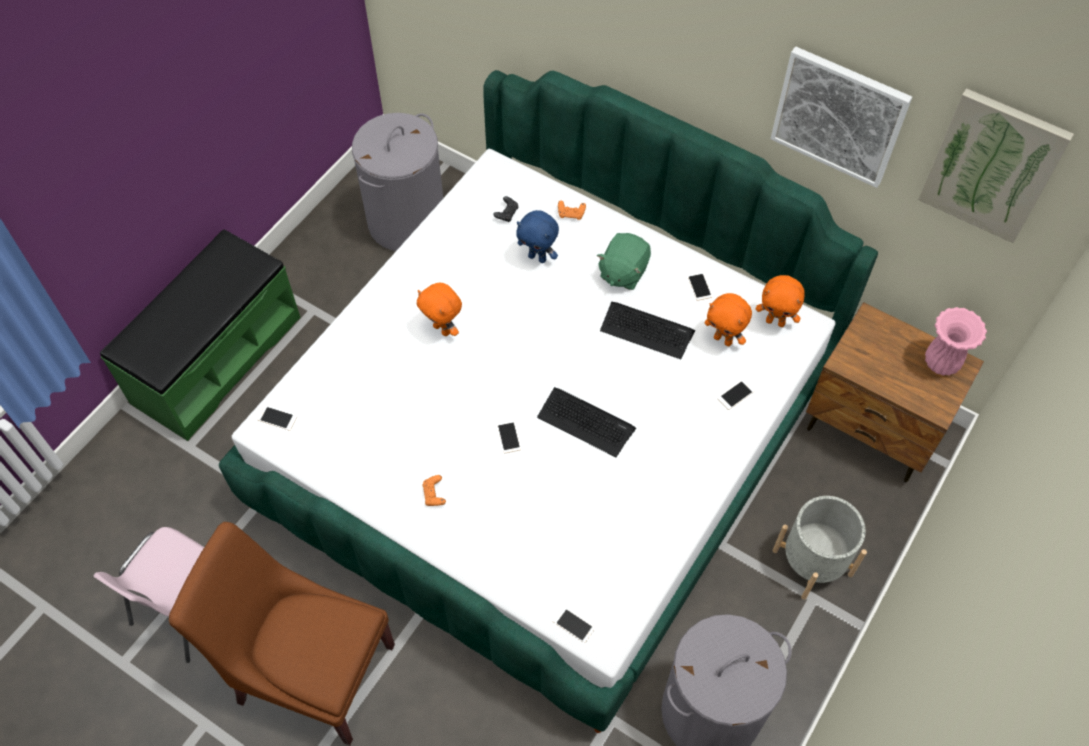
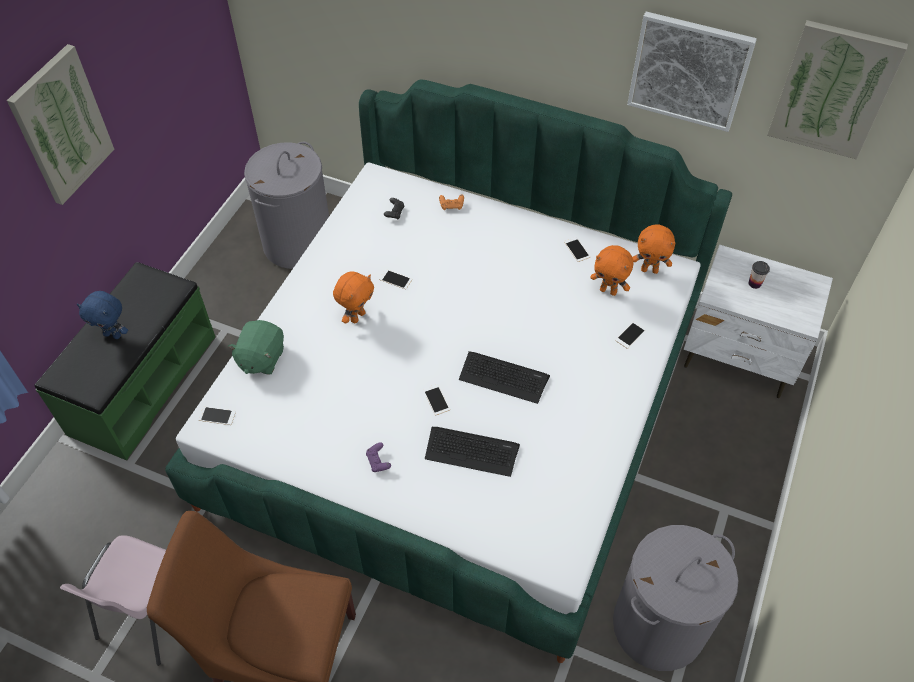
camera: 10 degrees left, 5 degrees down
(152, 91) = (61, 125): none -> picture
(434, 495) = (378, 462): orange game controller -> purple game controller
(443, 329) = (357, 316): orange plush toy -> orange plush toy turned 90 degrees counterclockwise
(538, 257) = (430, 245): blue plush toy -> blue plush toy (113, 334)
(573, 624) = (532, 558): phone -> phone (395, 279)
(623, 272) = (507, 247): green plush toy -> green plush toy (261, 358)
(646, 330) = (540, 292): keyboard -> keyboard (471, 451)
(812, 562) = (716, 478): grey planter -> none
(872, 428) = (739, 357): brown nightstand -> white nightstand
(891, 355) = (754, 283): none -> cup
(942, 363) = (798, 285): pink vase -> none

